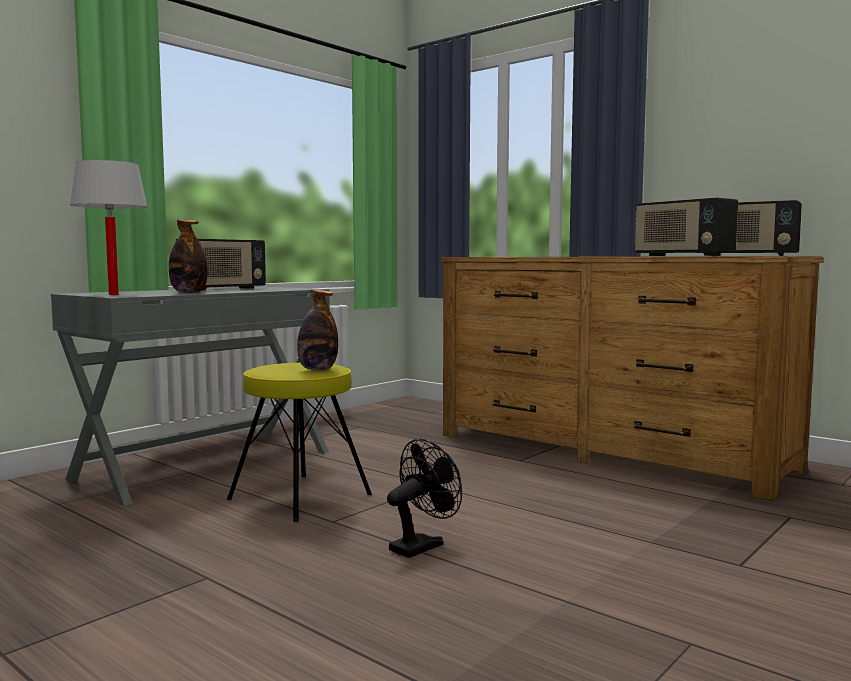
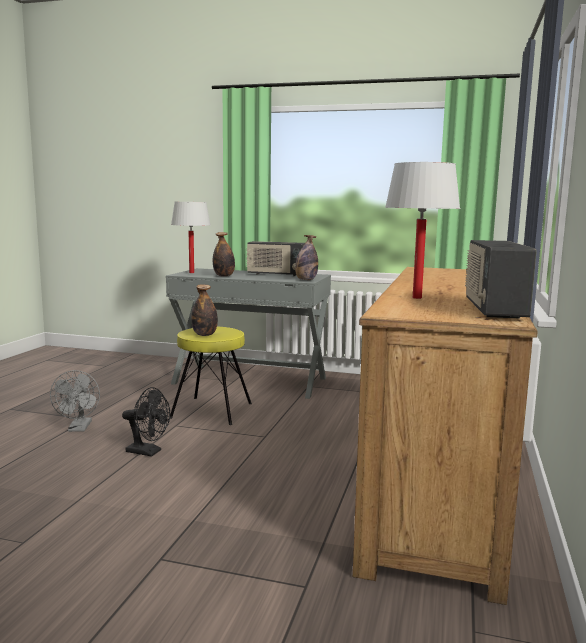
camera: 65 degrees right, 5 degrees up
(252, 586) = (79, 428): none -> grey fan
(298, 288) = (306, 280): none -> bottle
(682, 255) = (417, 298): radio -> white table lamp

